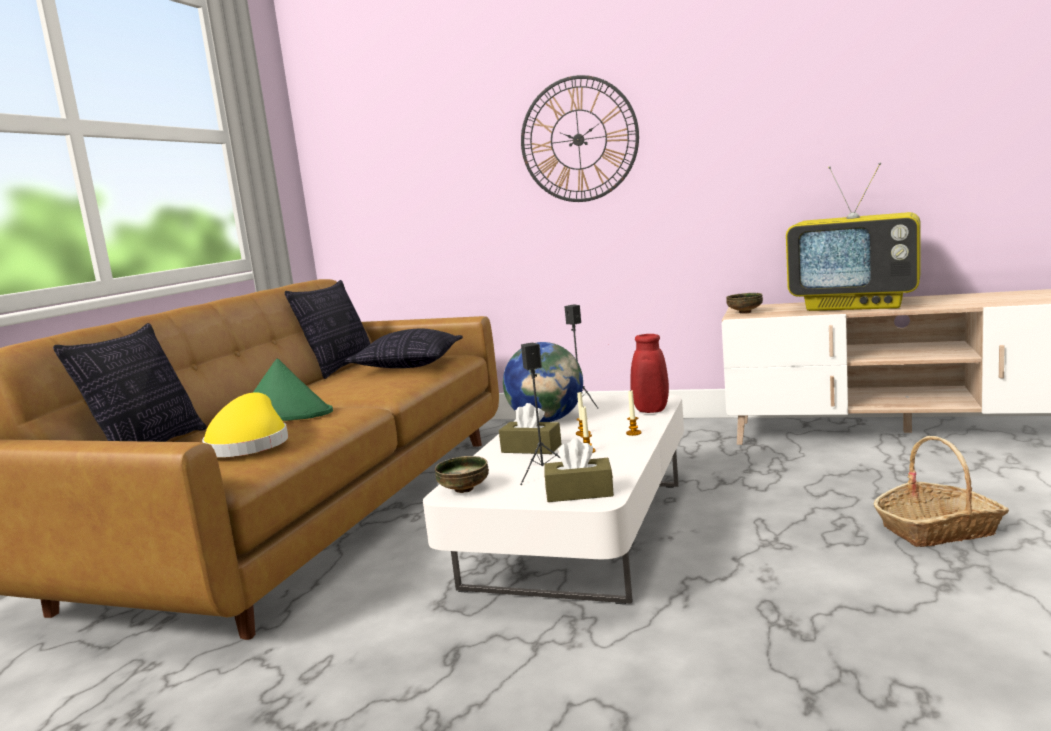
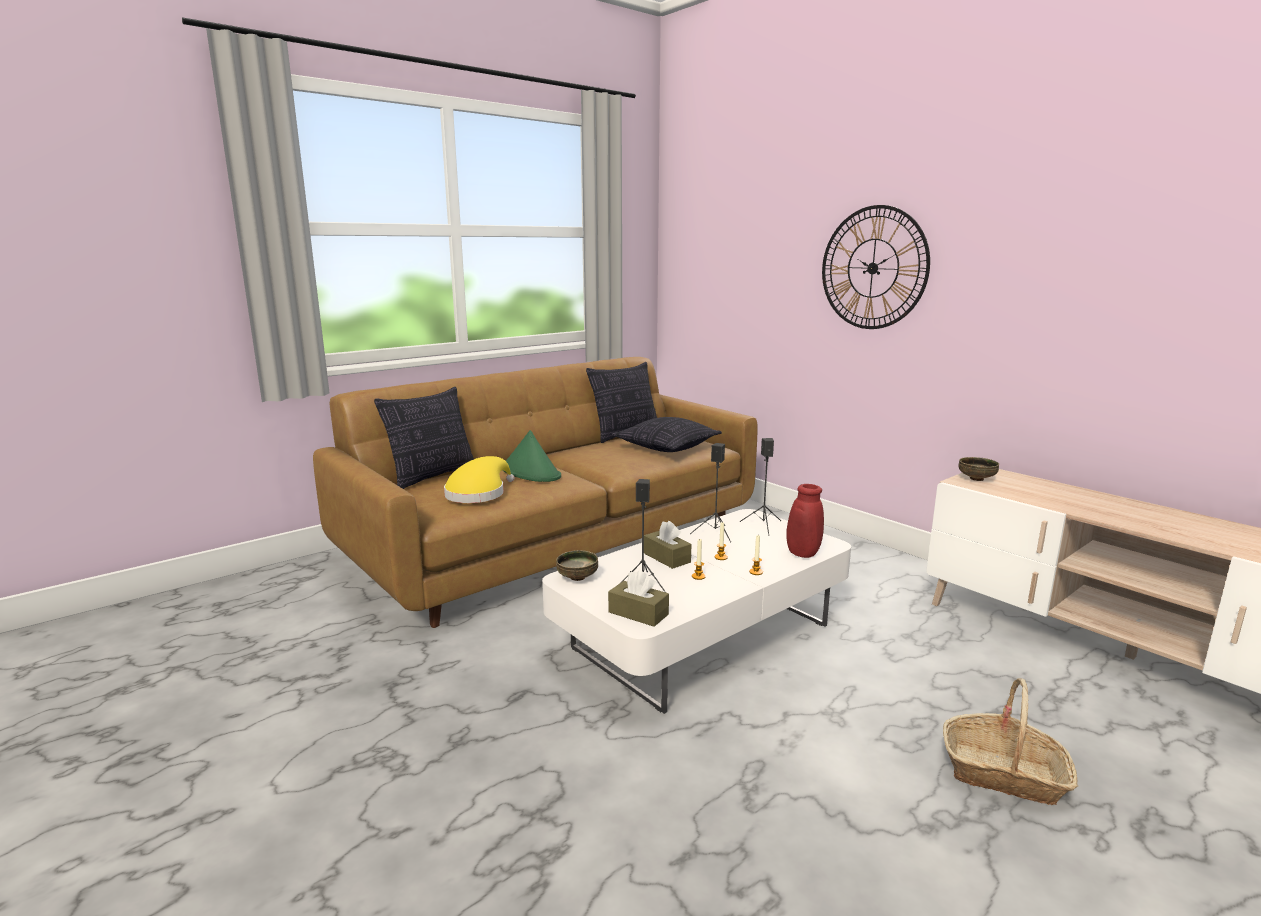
camera: 30 degrees right, 5 degrees up
(547, 420) = (715, 533): globe -> black speaker
(856, 305) = (1100, 505): television -> none

